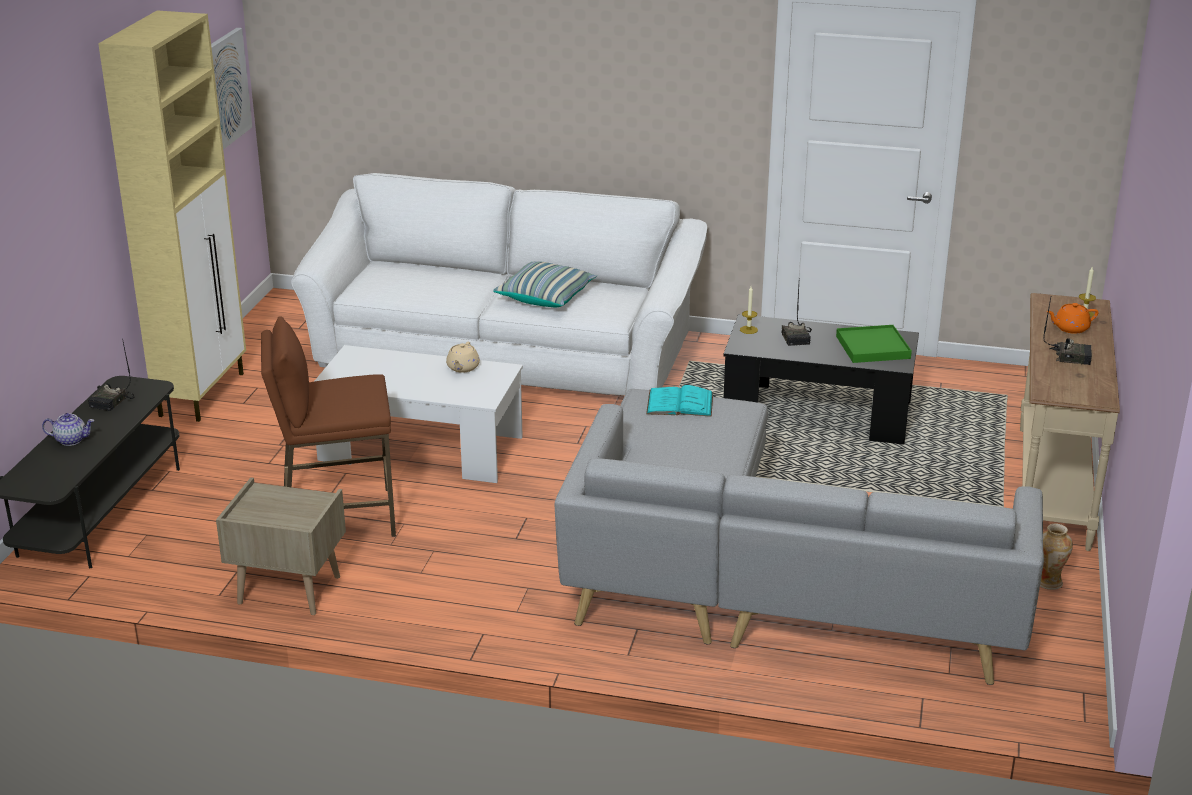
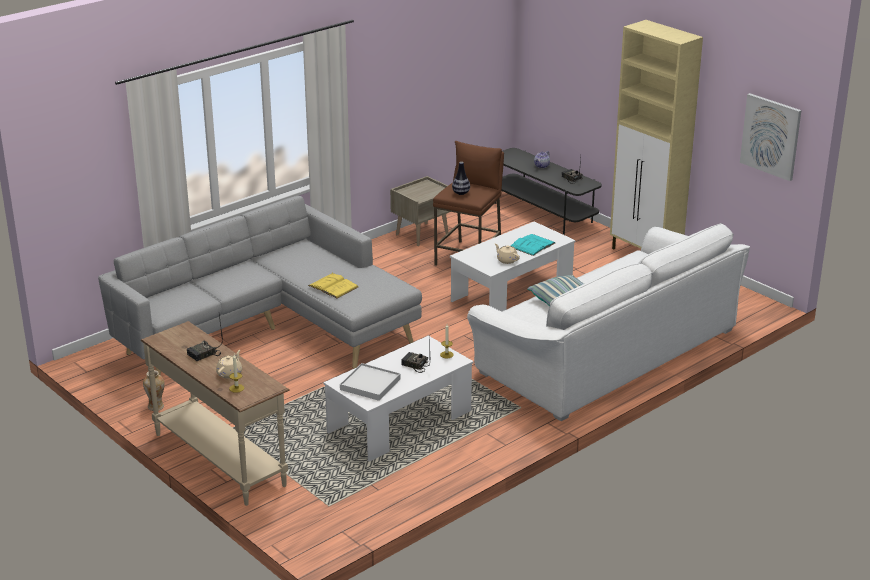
camera: 125 degrees right, 0 degrees up
(357, 395) = (461, 193): none -> vase
(680, 403) = (378, 290): turquoise book -> turquoise book (532, 245)
(715, 437) = (333, 286): none -> yellow book
(817, 413) = (400, 422): black coffee table -> white coffee table
(872, 347) = (370, 384): green tray -> white tray
(1070, 328) = (230, 373): orange teapot -> beige teapot

